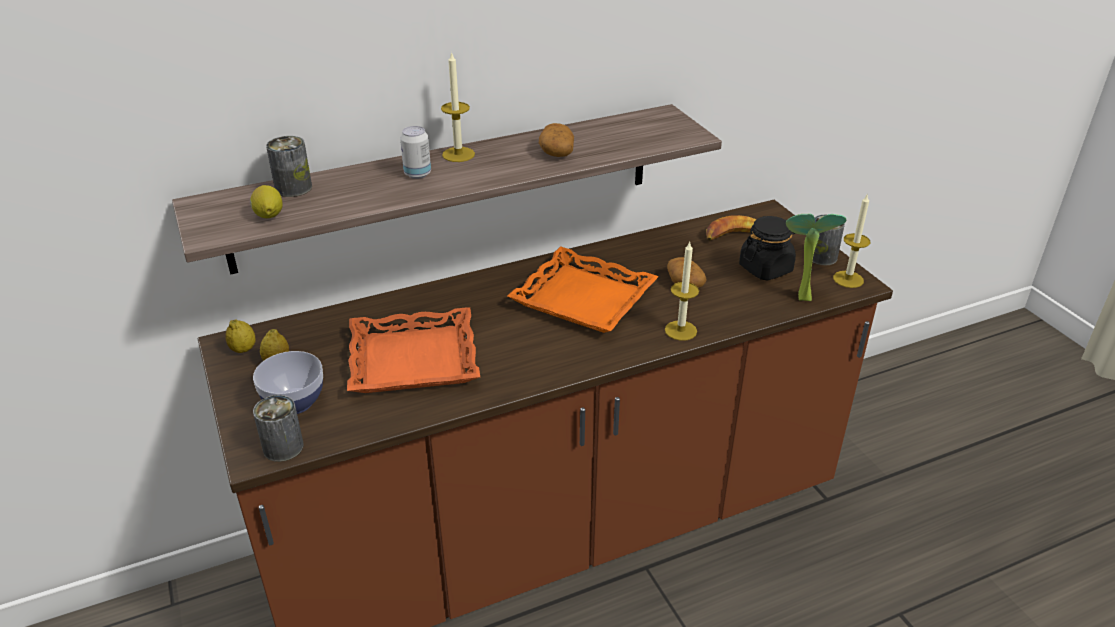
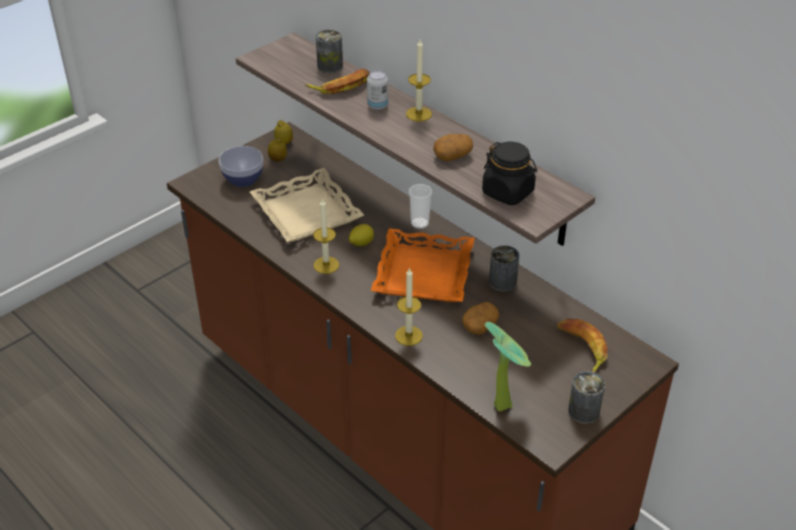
camera: 70 degrees right, 5 degrees up
(269, 216) = (289, 69): lemon -> lemon (361, 243)
(283, 447) = (202, 190): can -> can (502, 282)
(348, 188) = (341, 86): none -> banana
(413, 360) = (305, 213): orange tray -> beige tray
(496, 282) = (419, 223): none -> cup
(765, 268) = (536, 374): black jar -> black jar (508, 192)
(848, 279) = (553, 435): candle -> candle (326, 265)

